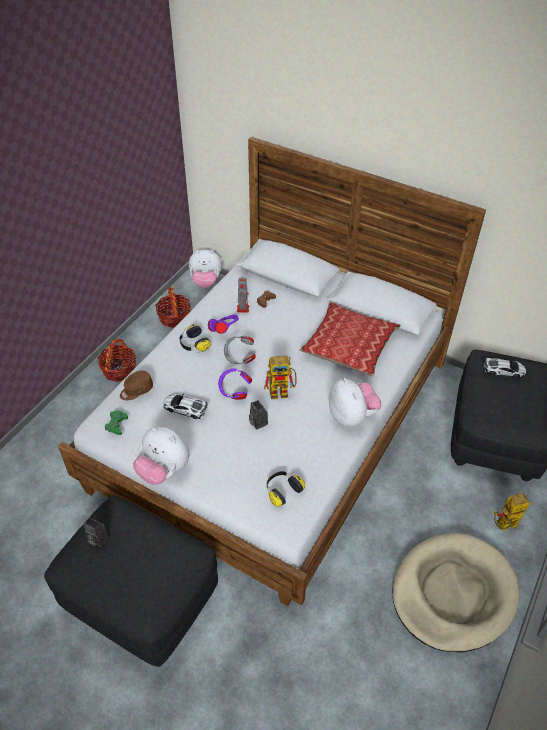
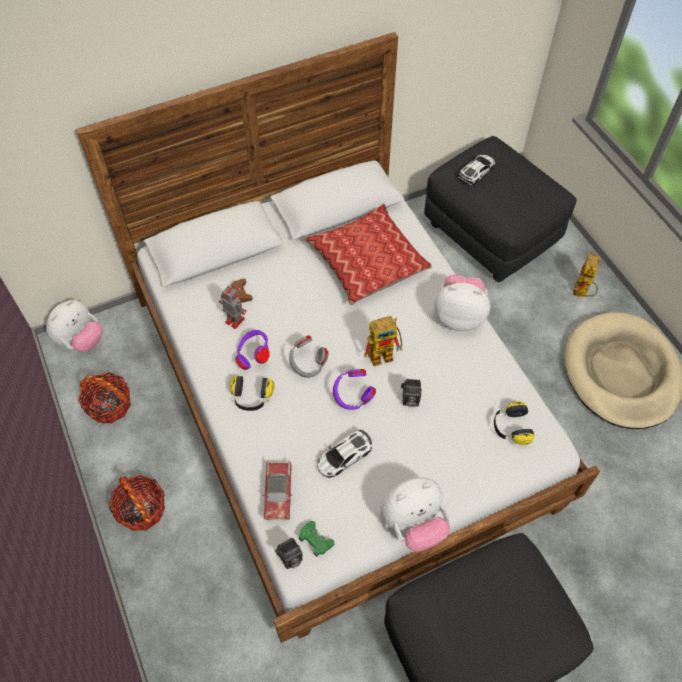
camera: 55 degrees left, 10 degrees up
(97, 539) = (447, 642): camera -> camera (290, 559)
(136, 390) = (278, 493): brown cap -> toy car
(282, 391) = (385, 354): toy robot -> toy robot turned 45 degrees clockwise

